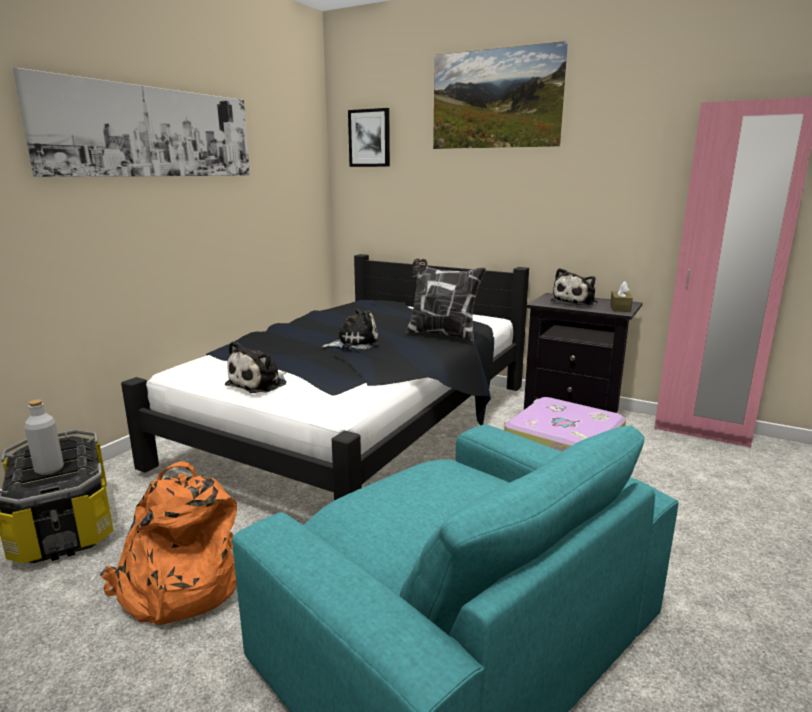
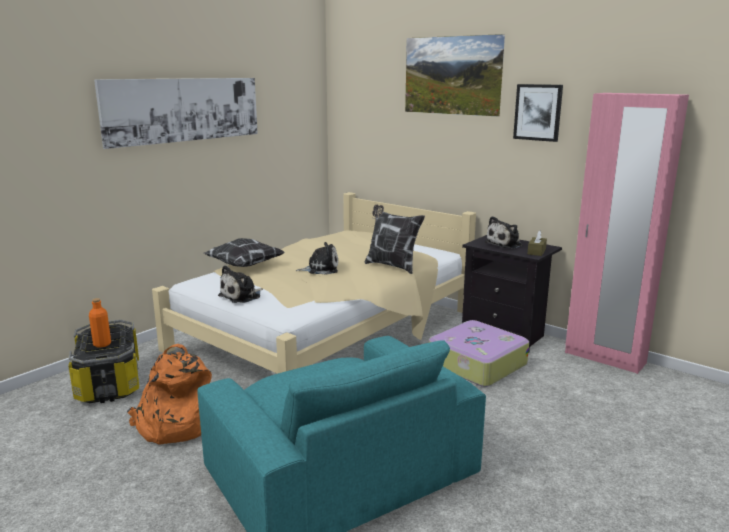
camera: 10 degrees right, 0 degrees up
(49, 469) = (102, 344): grey bottle -> orange bottle
(249, 344) = (245, 265): none -> pillow
(357, 427) = (325, 333): black bed -> beige bed
(369, 138) = (358, 99): picture -> picture (538, 112)

